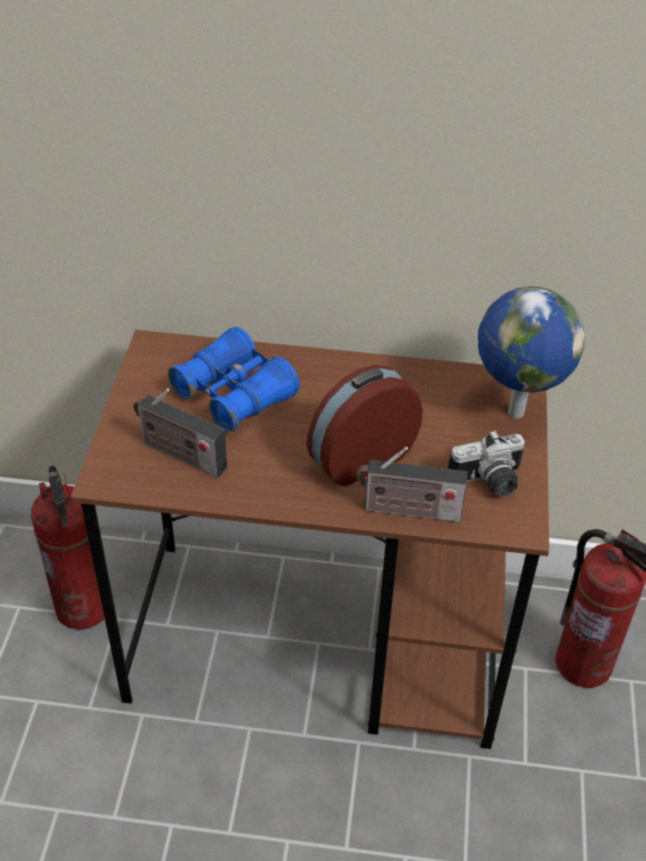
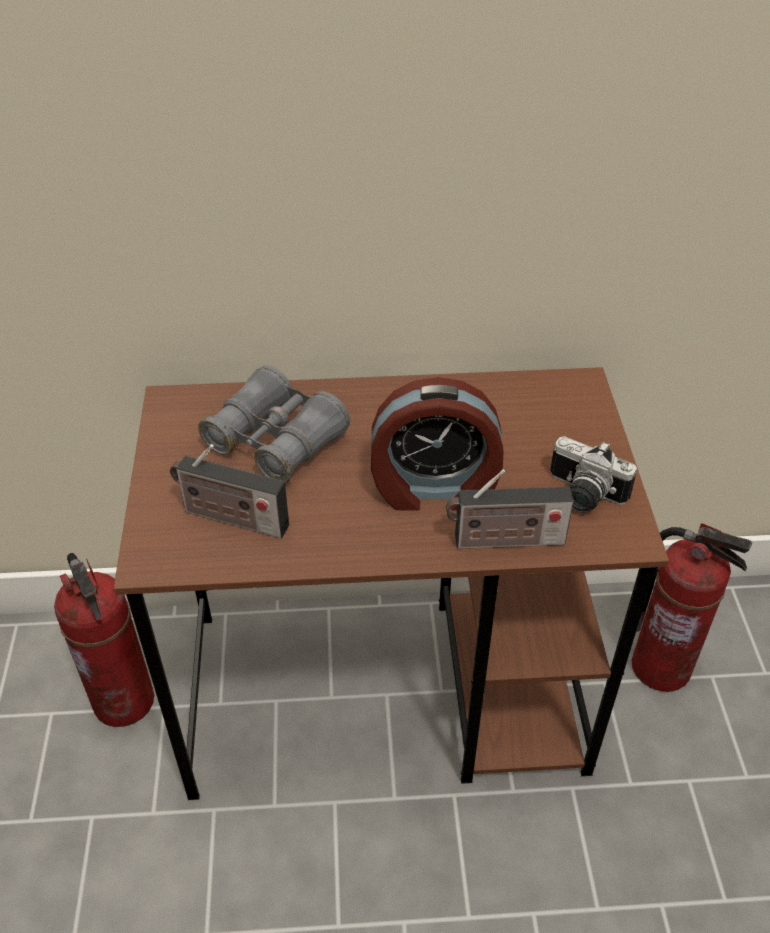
camera: 10 degrees left, 0 degrees up
(234, 394) = (276, 441): blue binoculars -> grey binoculars
(360, 457) = (434, 489): alarm clock -> alarm clock turned 135 degrees counterclockwise
(489, 482) = (582, 495): camera -> camera turned 60 degrees clockwise
(513, 412) = (584, 415): globe -> none

